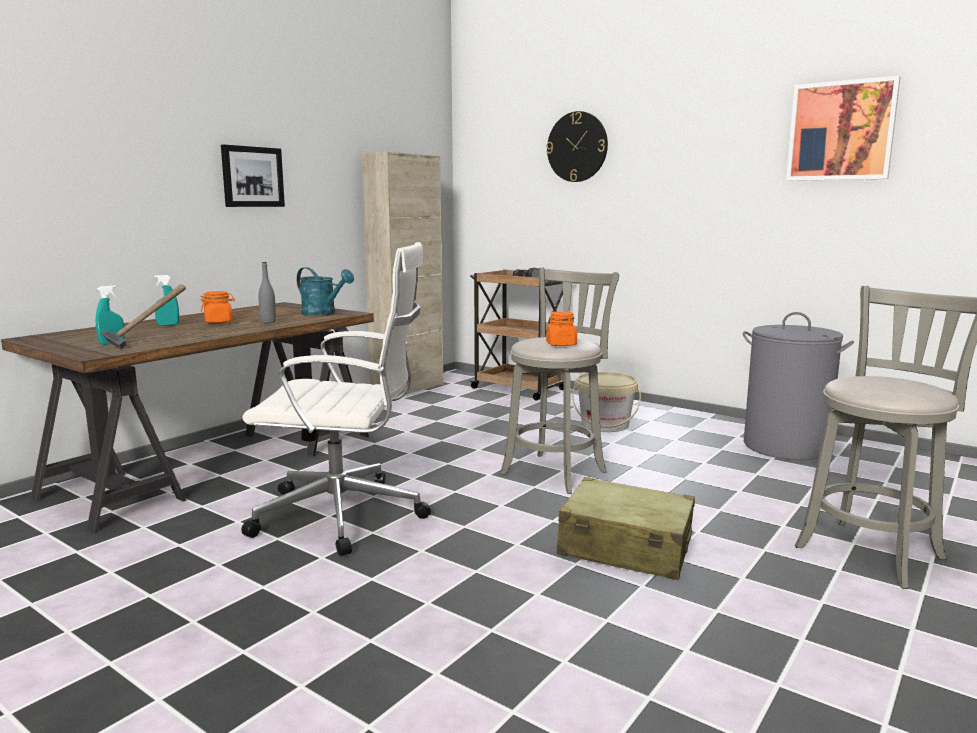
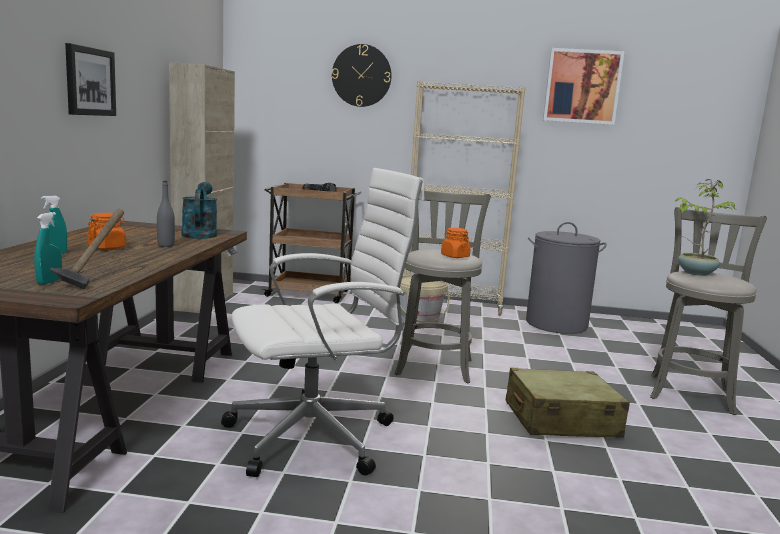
camera: 30 degrees left, 0 degrees up
(323, 314) = (200, 234): turquoise watering can -> turquoise watering can turned 105 degrees counterclockwise
(669, 414) = (451, 306): none -> beige bookcase
(872, 378) = (695, 273): none -> potted plant

